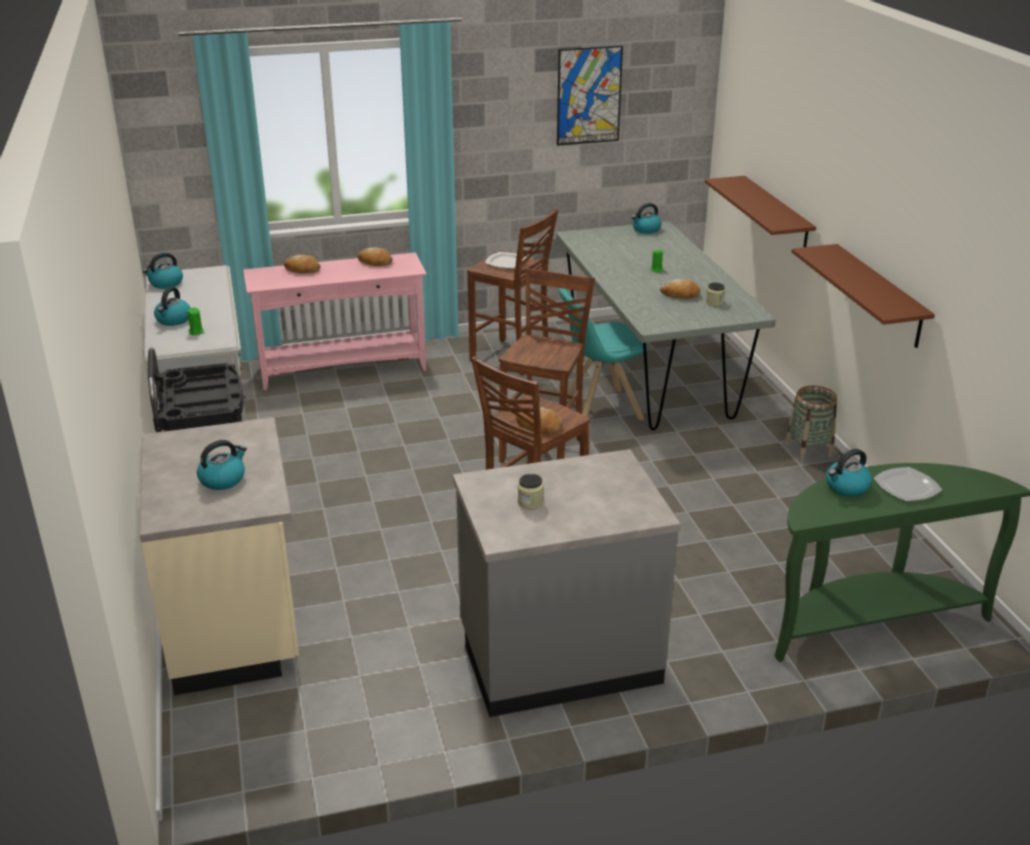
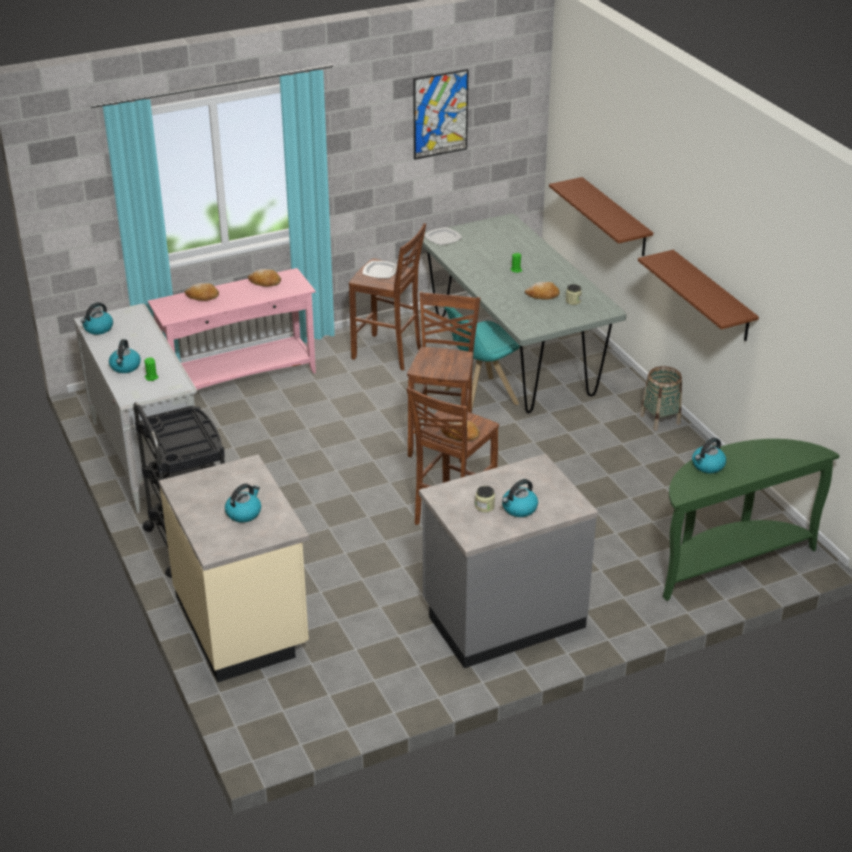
camera: 10 degrees left, 5 degrees up
(646, 230) = (495, 225): kettle -> kettle (519, 509)
(907, 487) = (751, 461): plate -> plate (443, 238)

